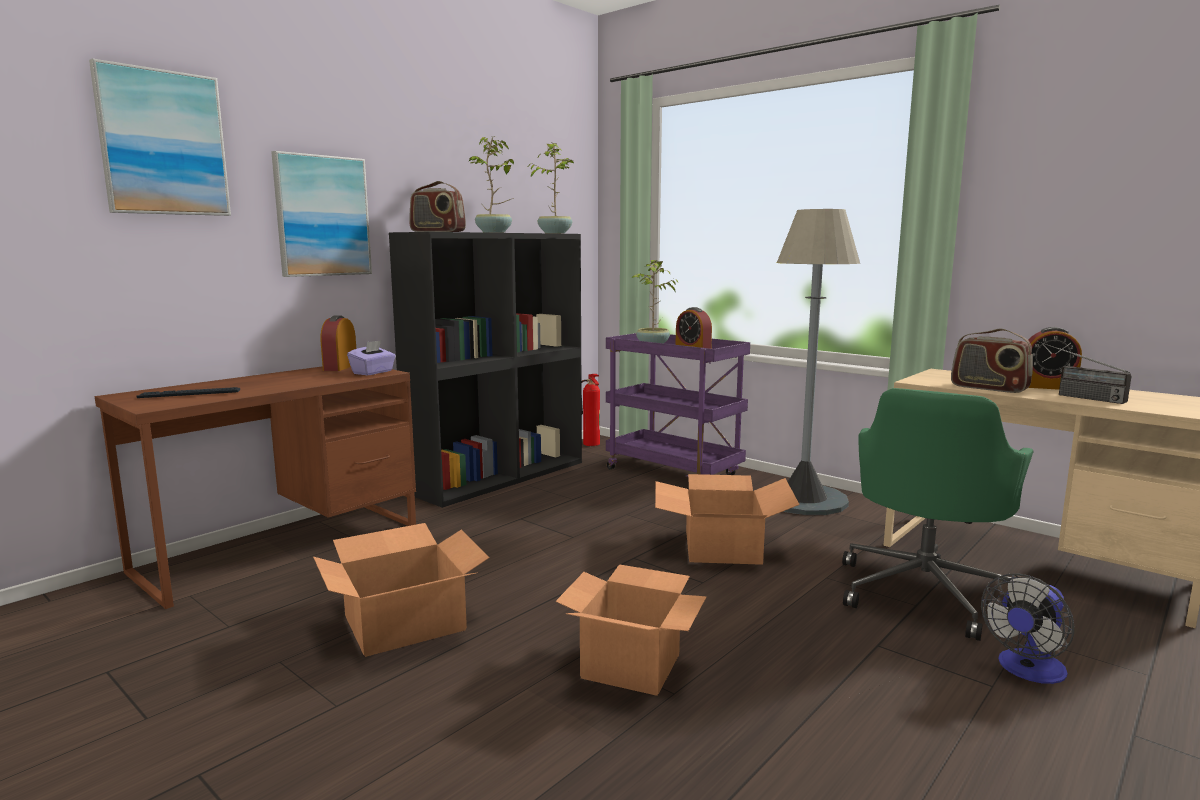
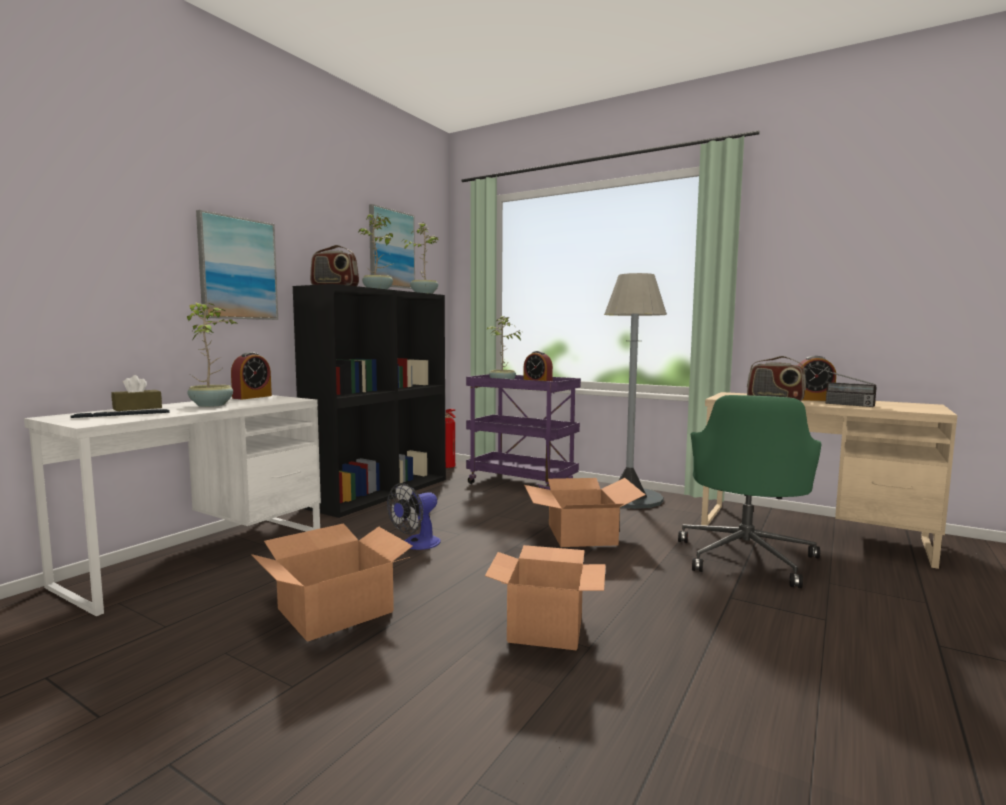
camera: 10 degrees left, 5 degrees down
(163, 143) = (100, 194): picture -> picture (391, 249)
(210, 384) = (137, 408): none -> brown tissue box
(282, 547) = (200, 556): brown desk -> white desk
(290, 380) = (212, 405): none -> potted plant
(340, 367) = (252, 397): alarm clock -> alarm clock turned 150 degrees counterclockwise
(373, 372) = (285, 399): purple tissue box -> none
(1027, 670) = (844, 606): fan -> fan (416, 545)

